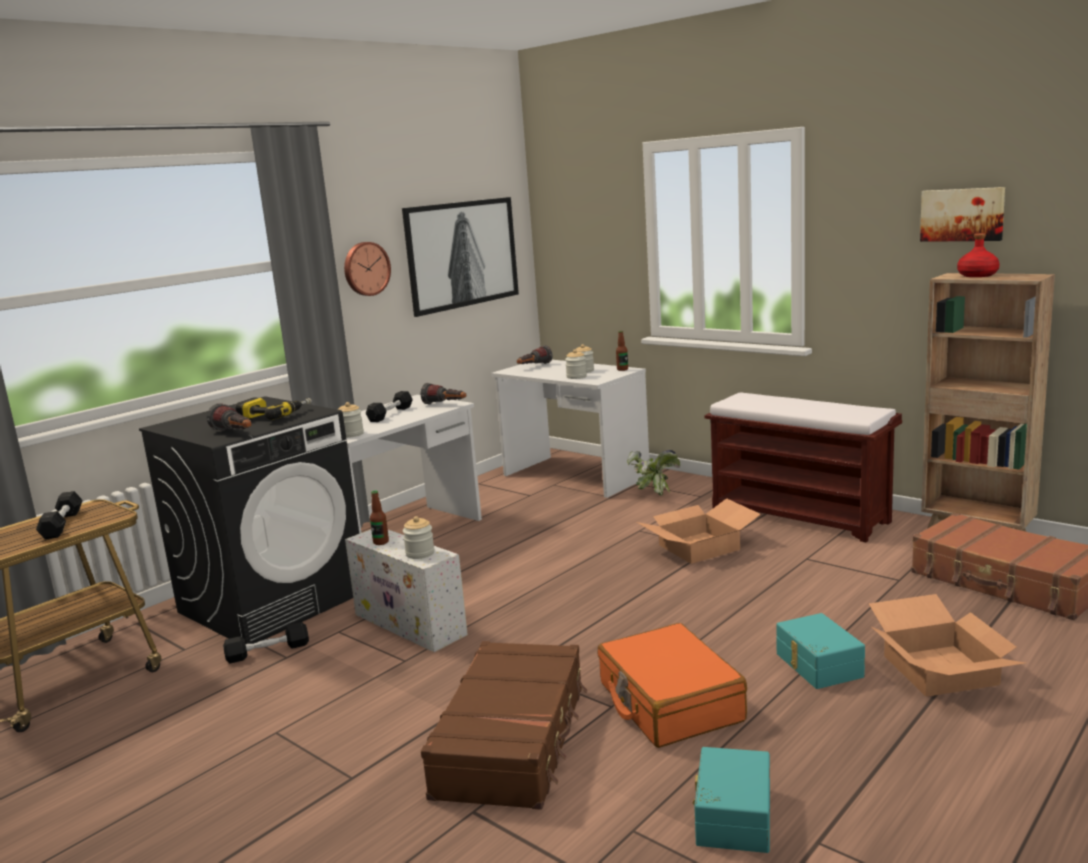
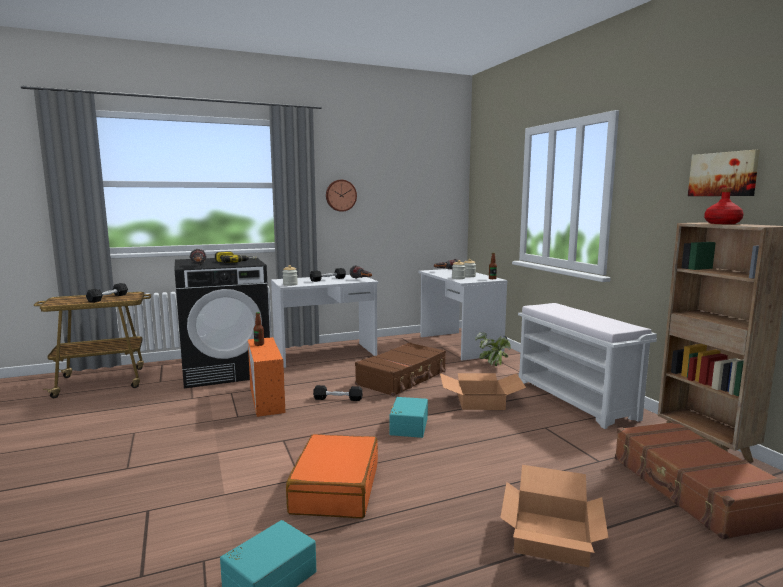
camera: 25 degrees right, 5 degrees down
(268, 651) = (189, 393): black dumbbell -> black dumbbell (338, 399)
(411, 625) = (267, 399): white storage box -> orange storage box
(420, 553) = (266, 354): jar -> none
(461, 254) = (411, 196): picture -> none
(513, 740) = (224, 478): brown suitcase -> brown suitcase (402, 378)
(801, 516) = (576, 400): brown bench -> white bench
(817, 665) = (461, 499): turquoise storage box -> turquoise storage box (407, 426)

